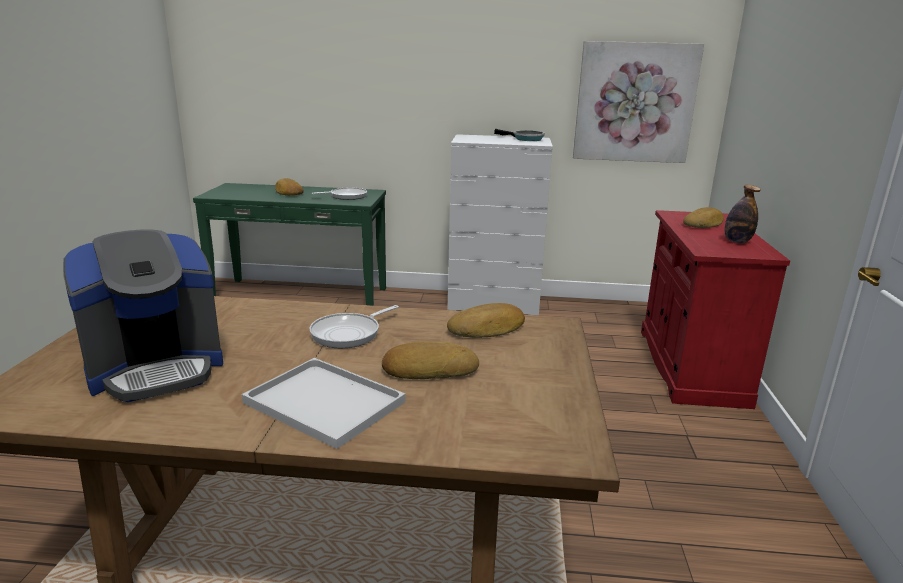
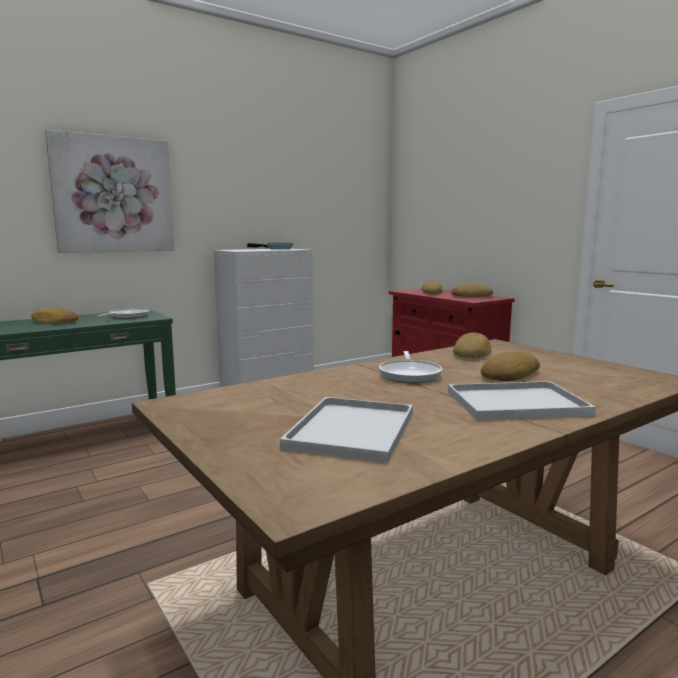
camera: 40 degrees left, 10 degrees down
(156, 369) = (351, 429): coffee machine -> white tray
(635, 103) = (340, 218): picture -> picture (113, 195)
(737, 241) = (471, 295): bottle -> bread

